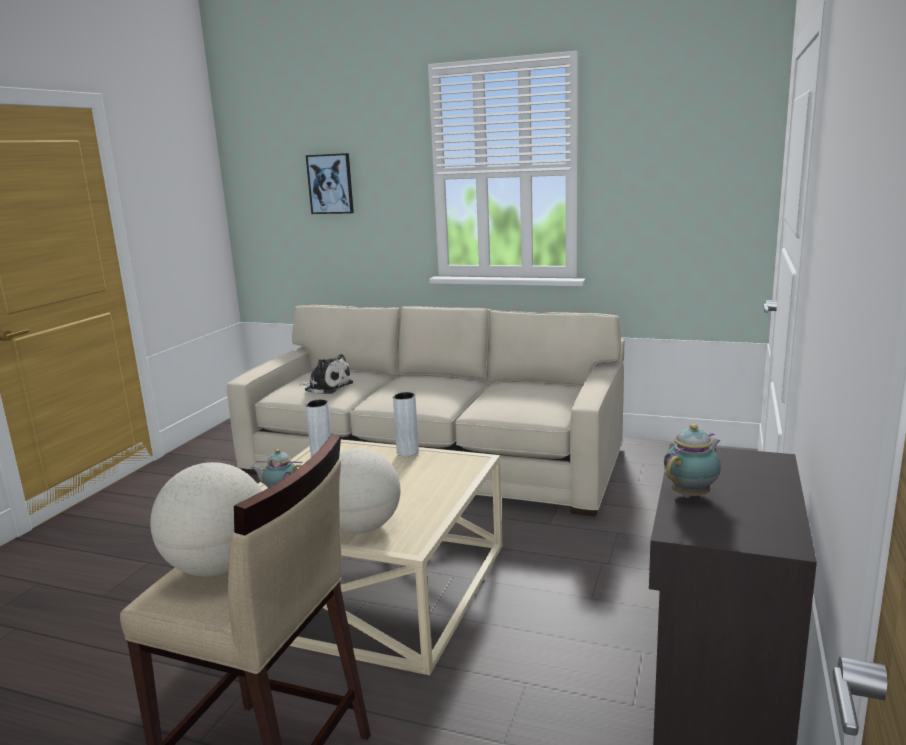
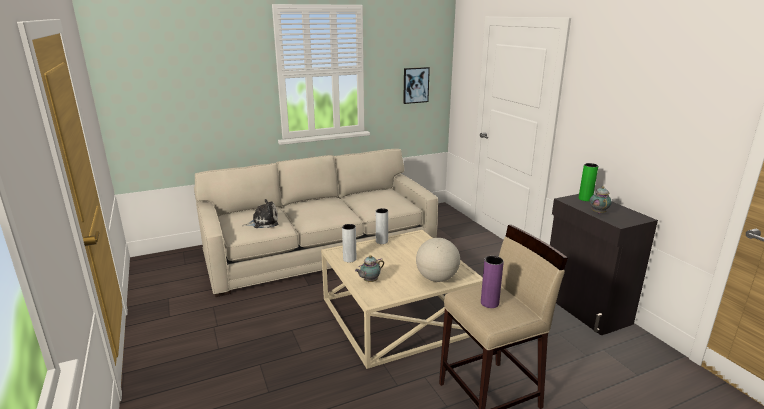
camera: 45 degrees left, 5 degrees up
(218, 567) = (489, 303): globe -> purple vase
(330, 184) = (198, 83): picture -> picture (415, 85)
(741, 463) = (585, 199): none -> green vase

